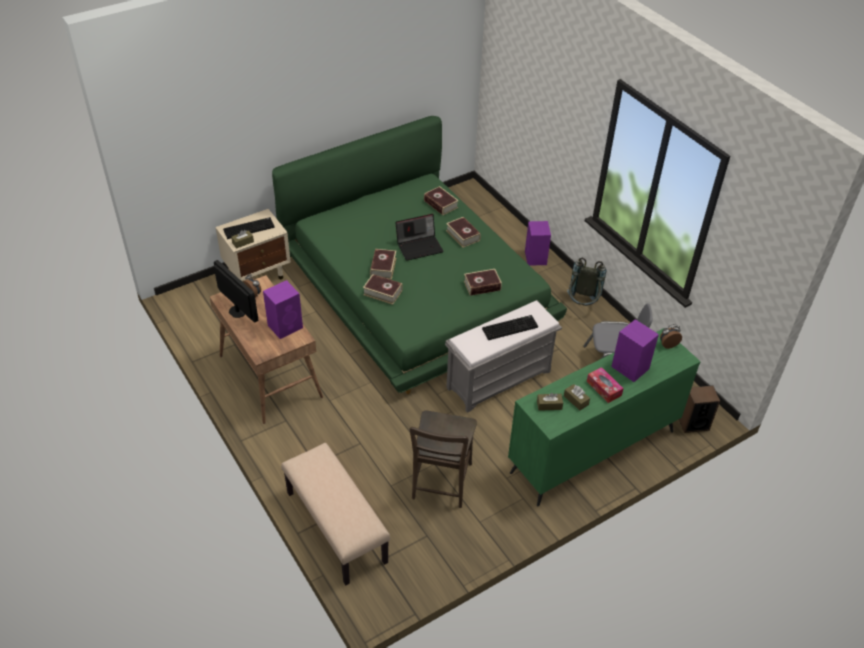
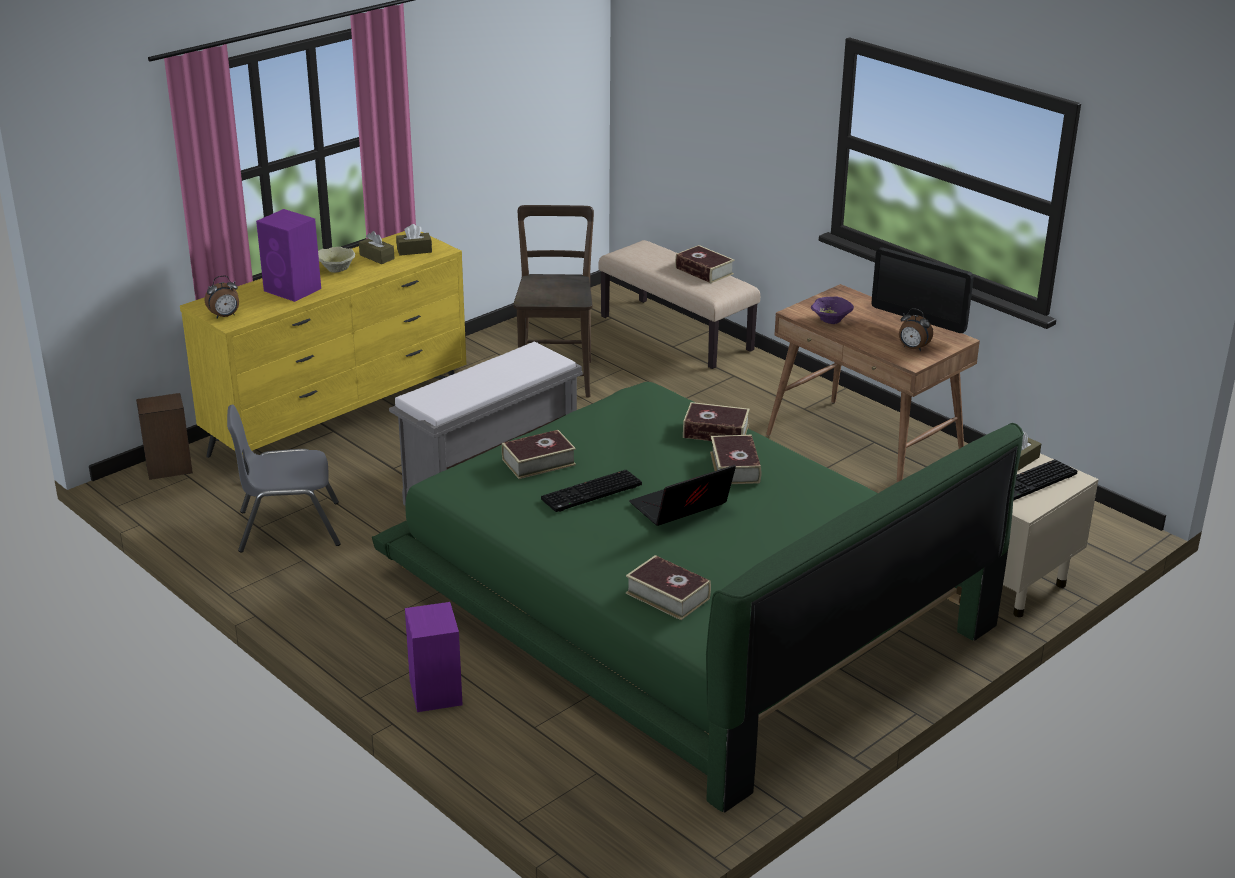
camera: 170 degrees right, 15 degrees down
(286, 326) = (830, 321): purple speaker -> purple bowl
(463, 235) = (598, 539): book -> book (704, 271)
(510, 327) = (478, 381): keyboard -> keyboard (591, 493)
(582, 304) = (334, 612): grey backpack -> none
(592, 451) = (340, 424): green dresser -> yellow dresser
(604, 388) = (335, 269): tissue box -> beige bowl

